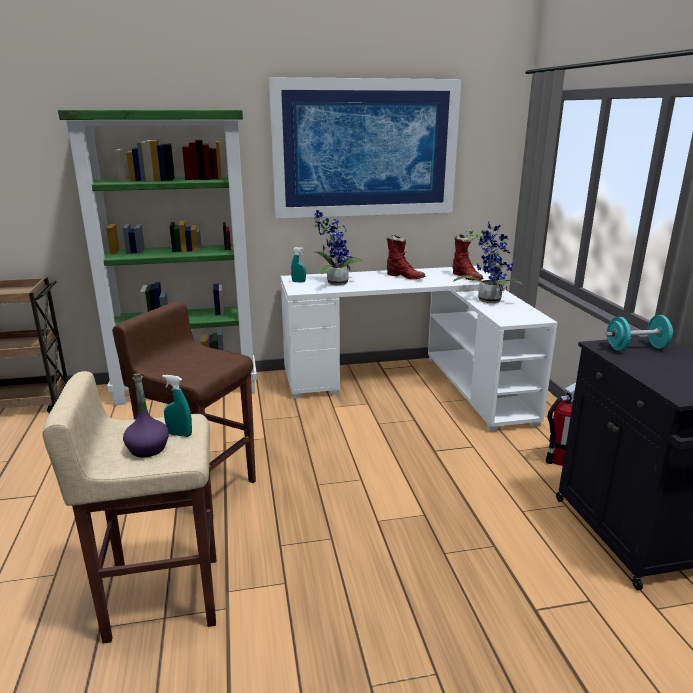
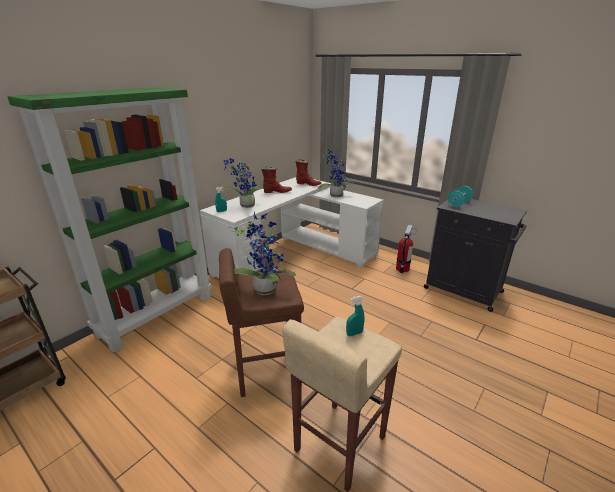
camera: 40 degrees left, 5 degrees up
(148, 449) = (356, 351): purple bottle -> none
(191, 362) = (264, 288): none -> potted plant
(365, 149) = (239, 110): picture -> none

